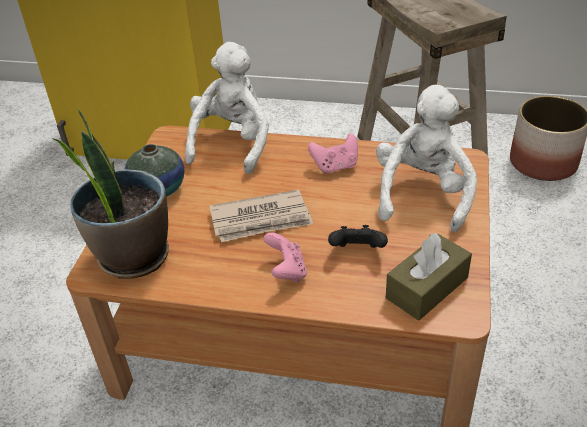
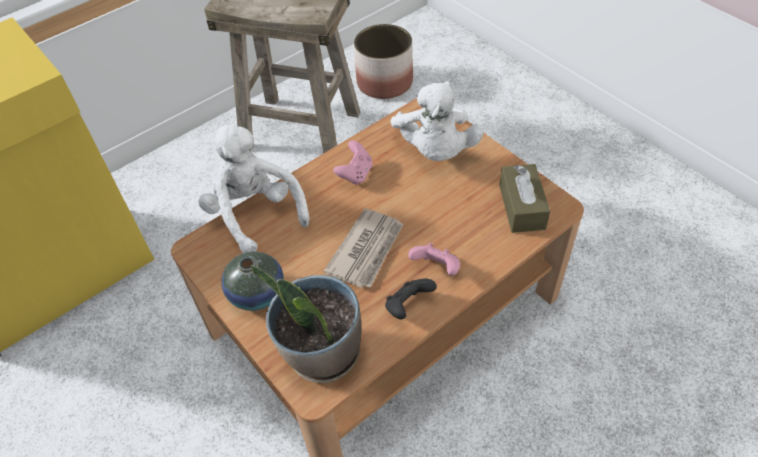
camera: 50 degrees left, 10 degrees up
(357, 251) = (455, 218): black game controller -> black game controller (408, 306)
(422, 194) = (435, 150): white plush toy -> white plush toy turned 150 degrees counterclockwise

